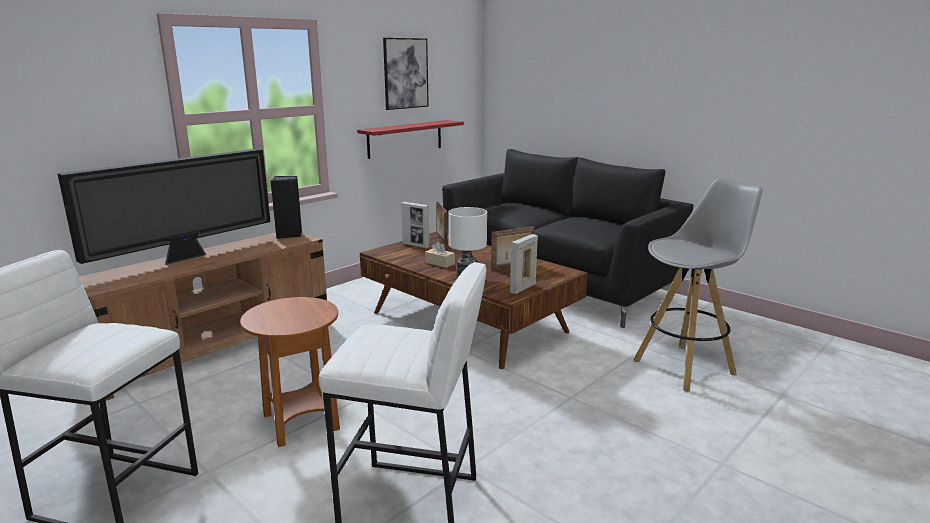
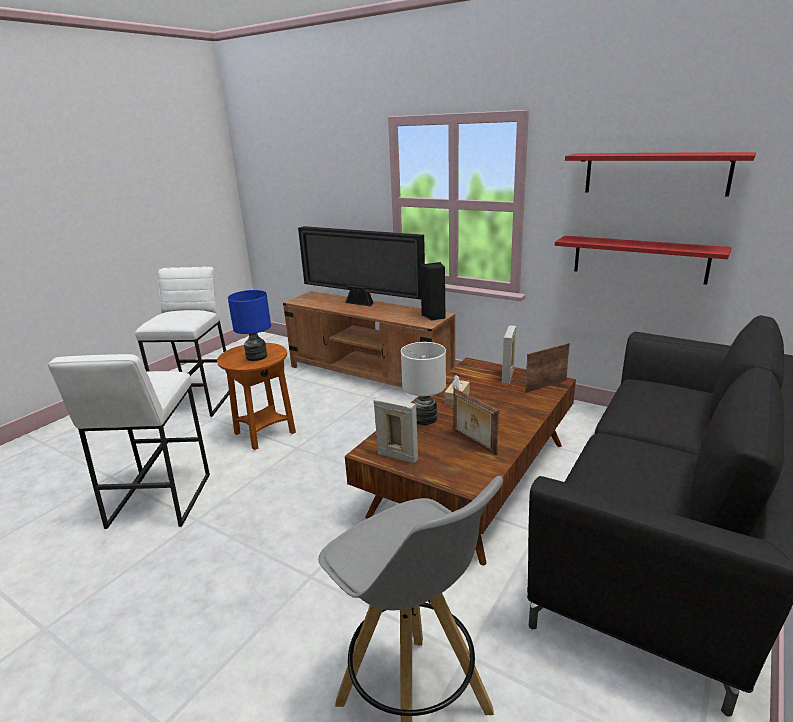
camera: 80 degrees right, 5 degrees up
(299, 311) = (256, 356): none -> blue table lamp
(405, 73) = (655, 173): picture -> red shelf

